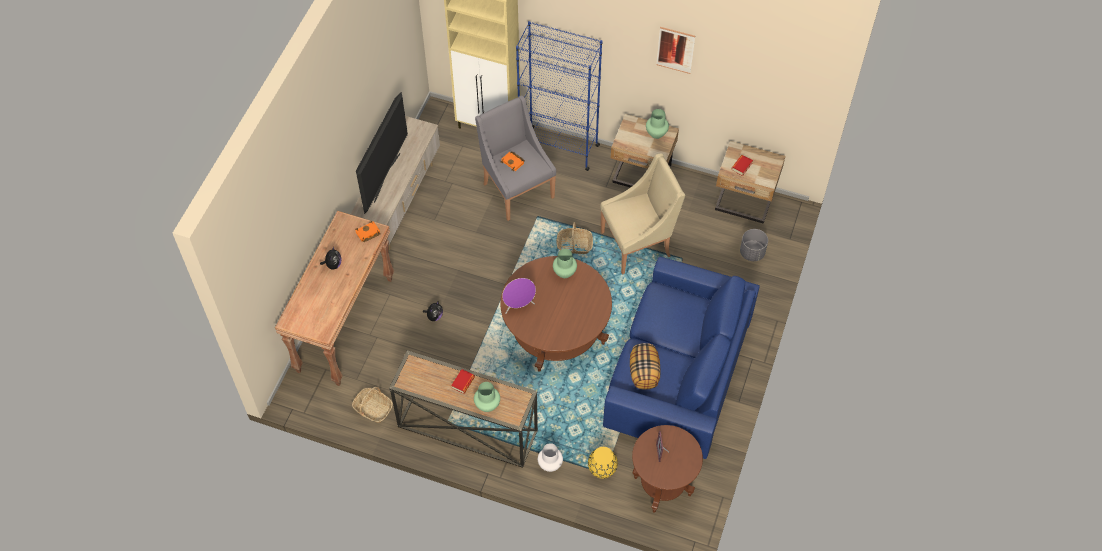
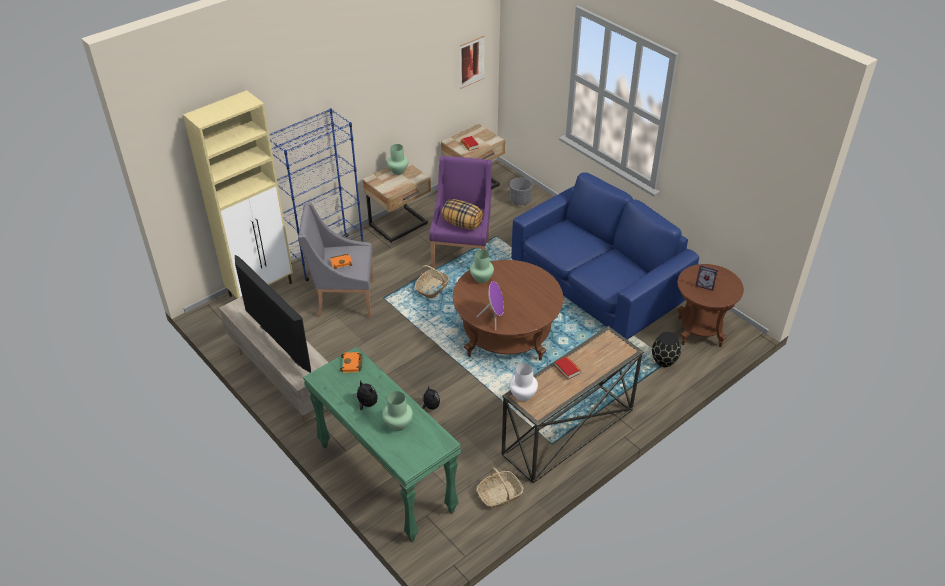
camera: 60 degrees left, 15 degrees down
(344, 324) = (385, 478): brown console table -> green console table
(487, 405) = (602, 363): green vase -> green vase (398, 424)
(550, 465) = (640, 391): white vase -> white vase (523, 395)
(602, 470) = (664, 361): yellow vase -> black vase
(638, 244) = (462, 253): beige armchair -> purple armchair
(644, 373) = (612, 276): pillow -> pillow (462, 224)
(675, 50) = (386, 74): picture -> picture (472, 62)

